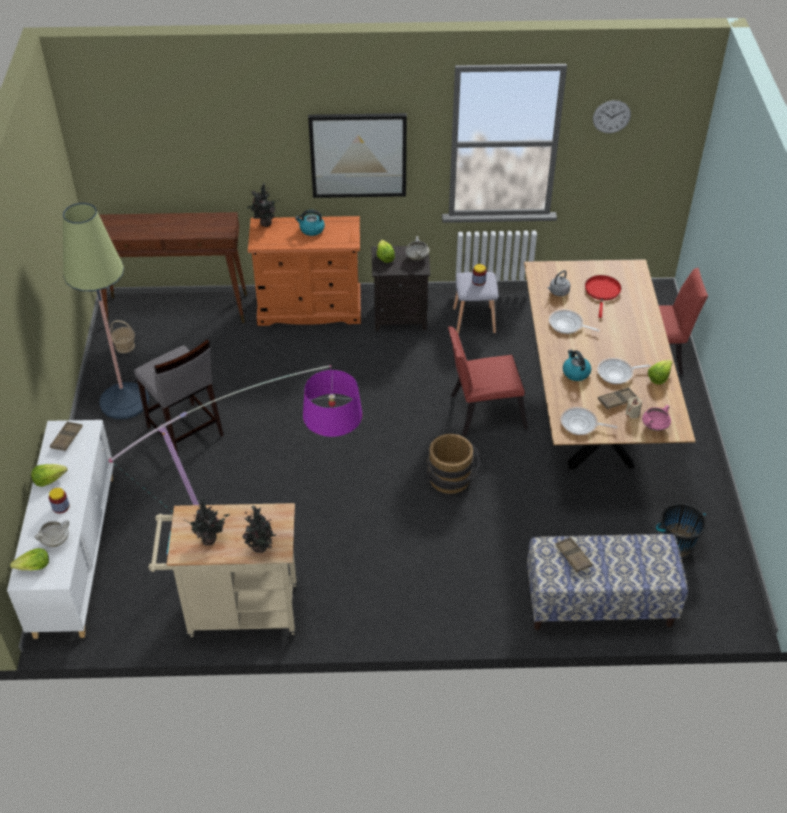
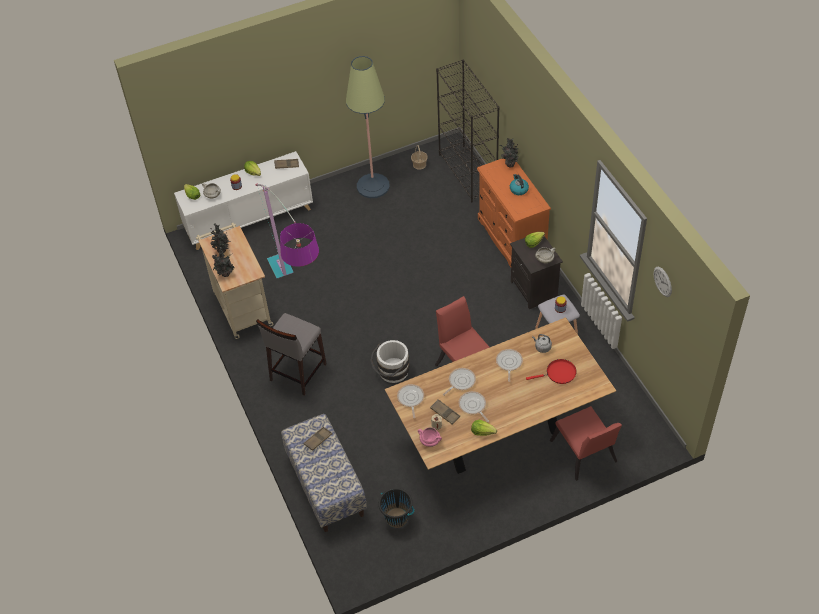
camera: 70 degrees right, 5 degrees up
(178, 309) = (468, 173): brown console table -> black bookcase
(184, 432) = (363, 224): grey stool -> grey stool (297, 372)
(358, 155) = (555, 168): picture -> none
(451, 481) = (391, 372): brown bucket -> white bucket
(575, 372) = (460, 381): kettle -> frying pan

